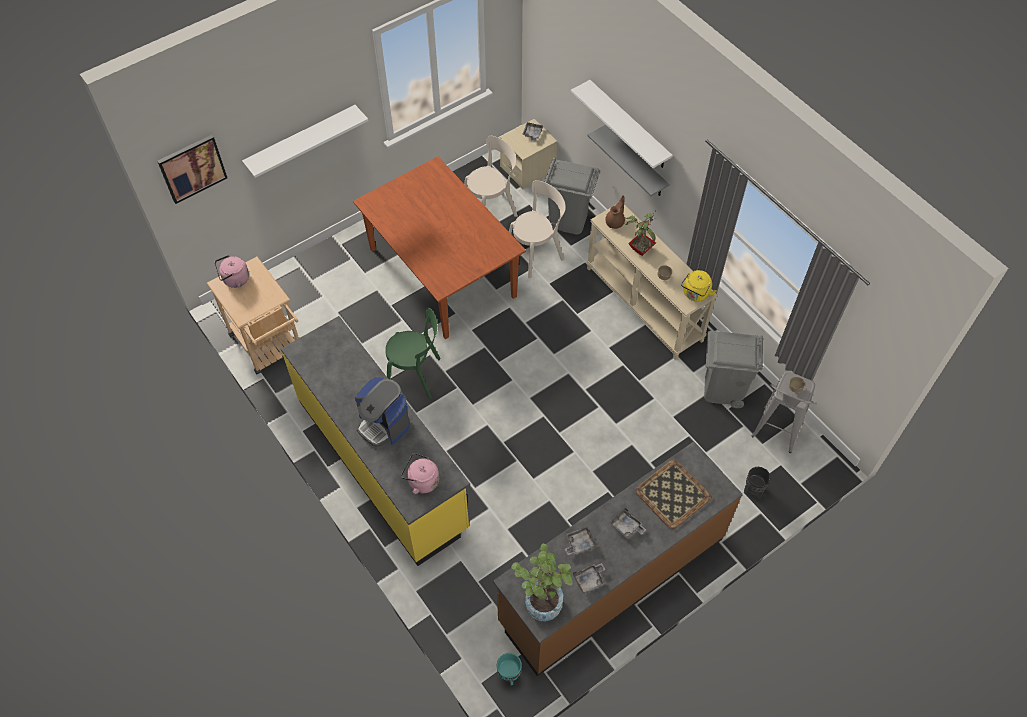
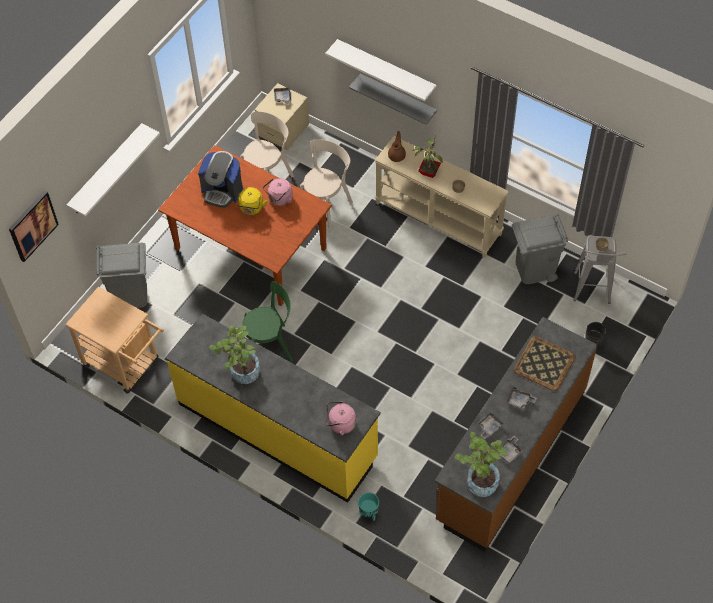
camera: 20 degrees left, 0 degrees up
(234, 280) = (89, 313): pink kettle -> pink kettle (279, 199)
(346, 390) = (240, 373): none -> potted plant
(383, 424) = (286, 390): coffee machine -> coffee machine (222, 191)
(509, 675) = (462, 559): turquoise planter -> turquoise planter (369, 513)
(568, 220) = (340, 165): grey trash can -> grey trash can (130, 295)
(695, 294) = (490, 196): yellow kettle -> yellow kettle (251, 208)

